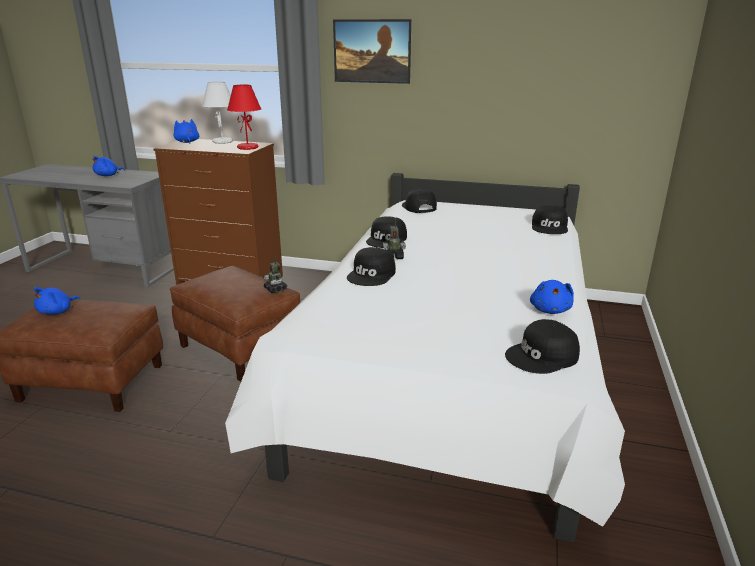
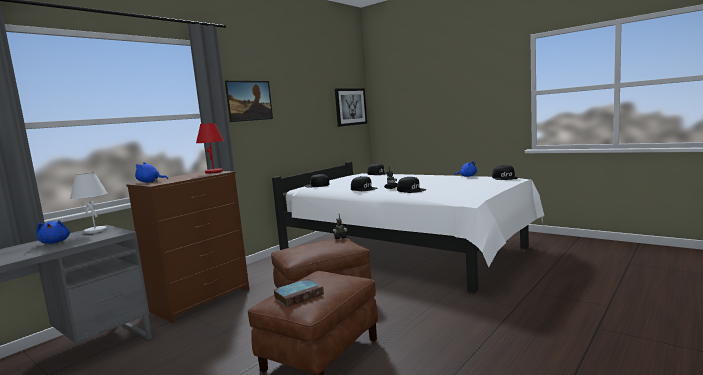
camera: 65 degrees left, 15 degrees down
(57, 311) = (299, 295): blue plush toy -> book
(223, 142) = (175, 176): white table lamp -> white table lamp (96, 231)
(621, 75) = (350, 107): none -> picture

